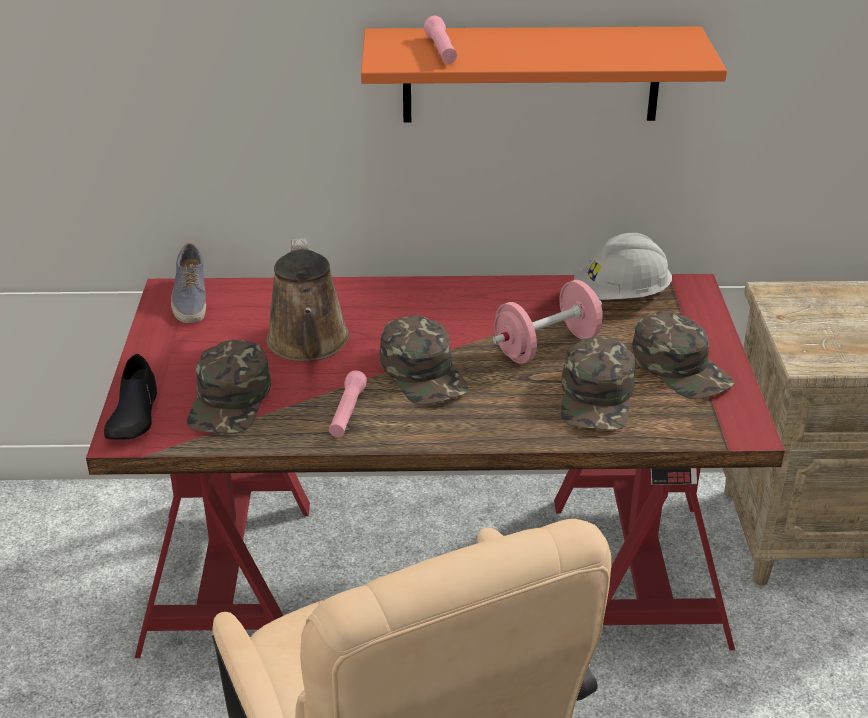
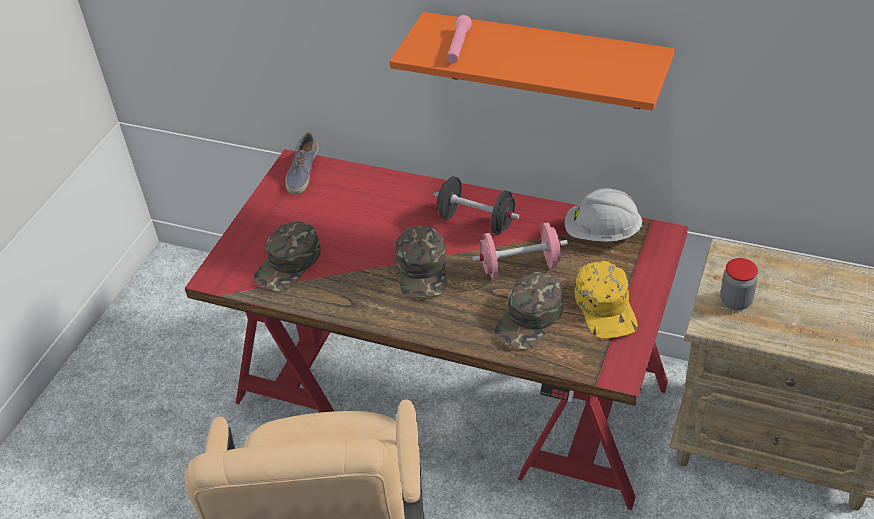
camera: 25 degrees right, 10 degrees up
(134, 415) = (225, 261): black shoe -> none
(309, 344) = (360, 228): brown watering can -> none
(347, 412) = (356, 291): pink flashlight -> none
(459, 310) = (476, 221): none -> black dumbbell
(681, 367) = (606, 307): green cap -> yellow cap
(819, 335) = (735, 301): none -> jar

